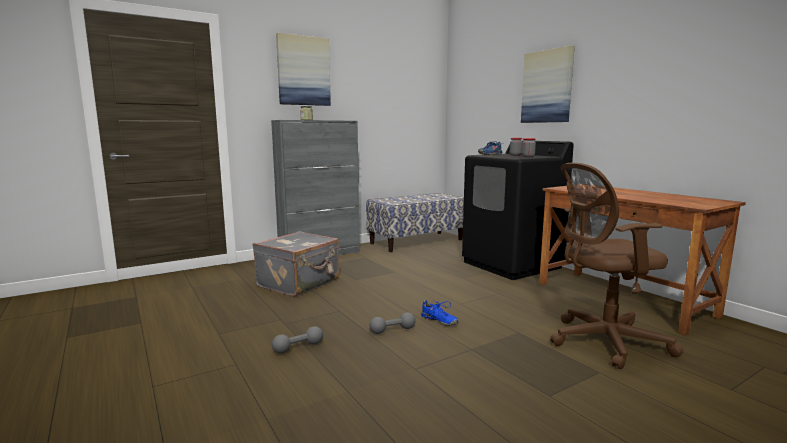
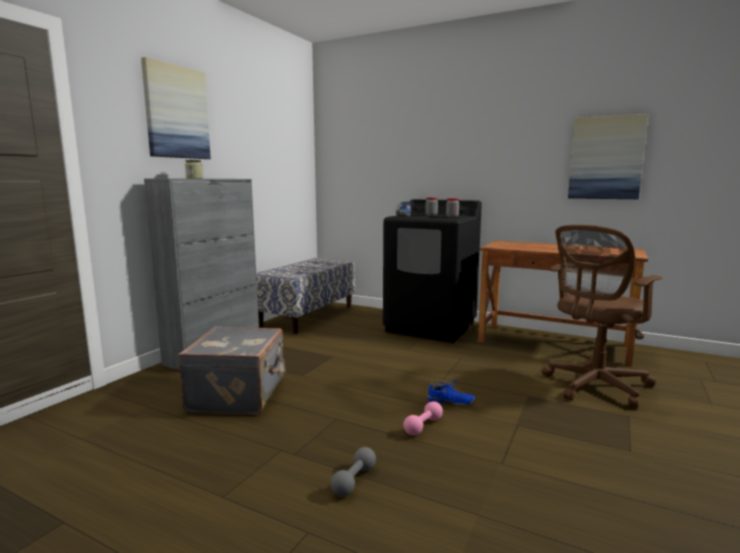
camera: 30 degrees left, 0 degrees up
(392, 330) = (423, 426): grey dumbbell -> pink dumbbell
(547, 86) = (447, 146): picture -> picture (606, 158)

